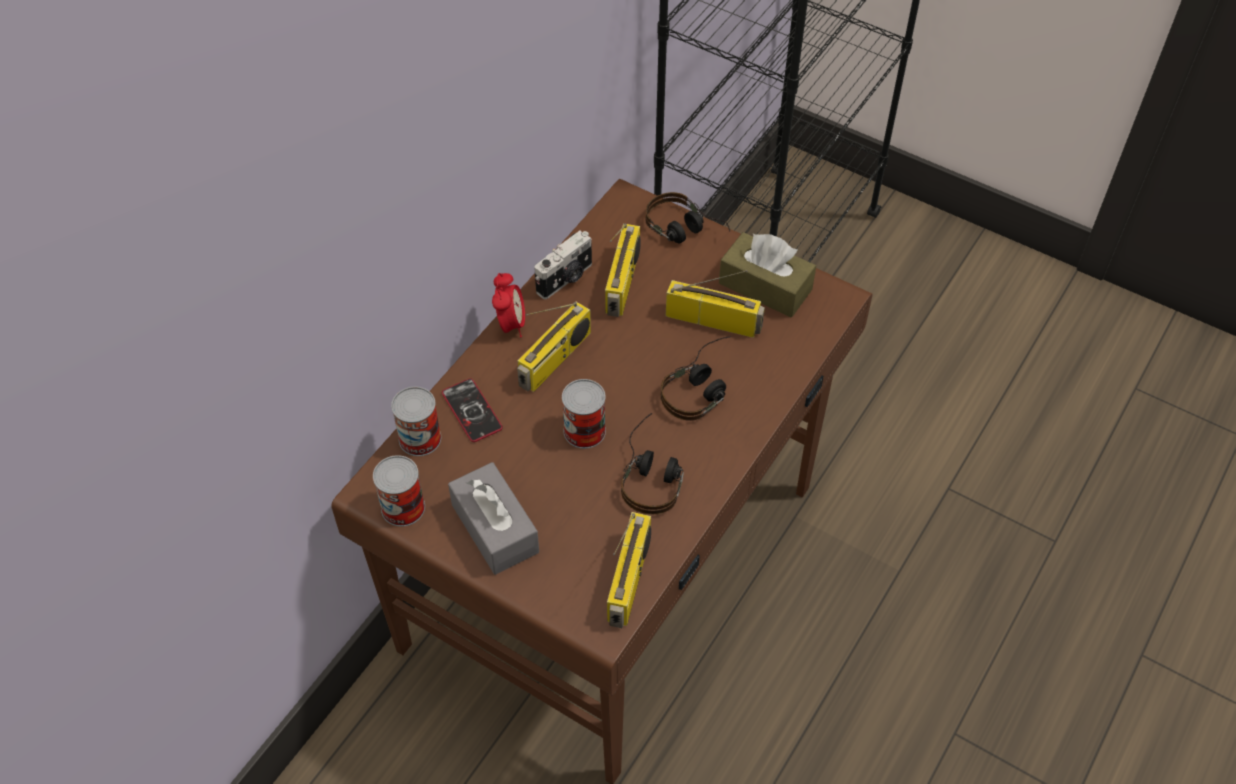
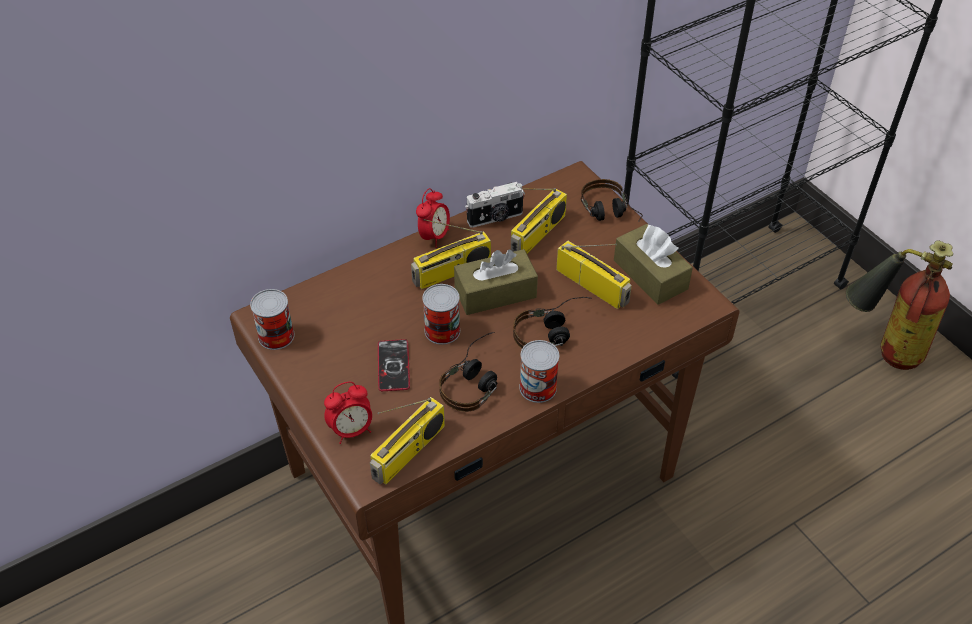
camera: 25 degrees right, 5 degrees down
(420, 438) = (318, 292): can -> can (538, 387)
(472, 411) = (367, 287): phone -> phone (393, 366)
(495, 528) = (332, 375): grey tissue box -> none
(554, 581) = (351, 430): none -> alarm clock
(616, 366) = (495, 293): none -> brown tissue box
(945, 268) = (882, 348): none -> fire extinguisher

